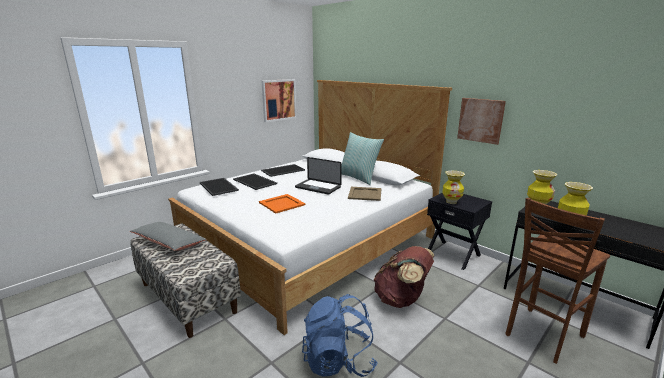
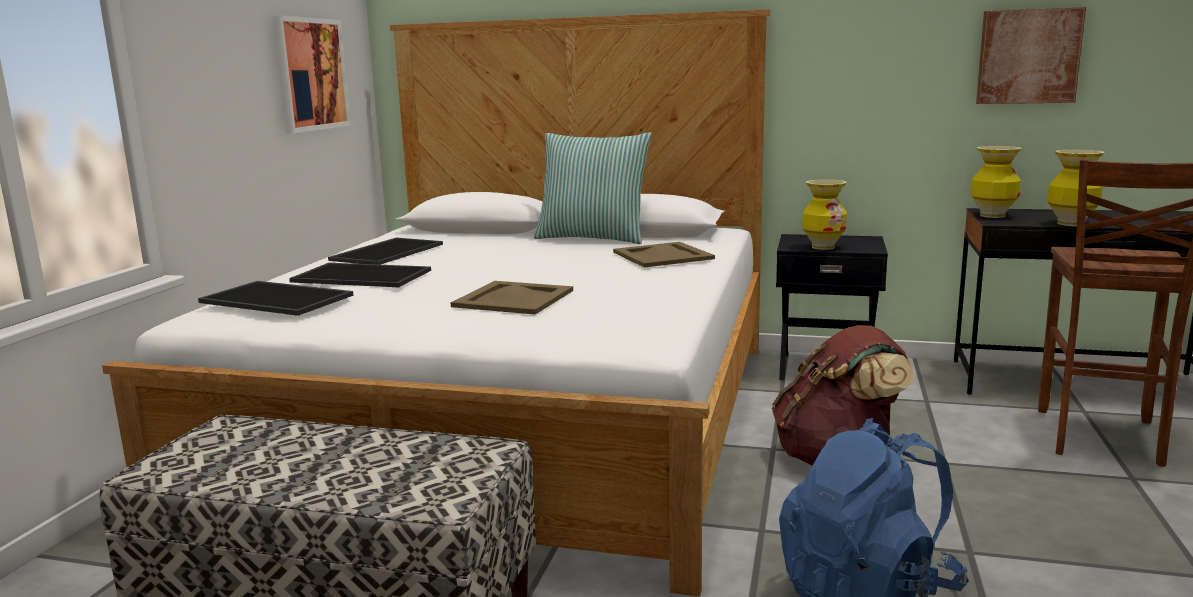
camera: 30 degrees left, 5 degrees down
(169, 243) = (260, 458): grey pillow -> none
(281, 204) = (514, 299): orange tray -> beige tray
(318, 187) = (541, 262): laptop -> none
(480, 120) = (837, 72): picture -> picture (1028, 56)

